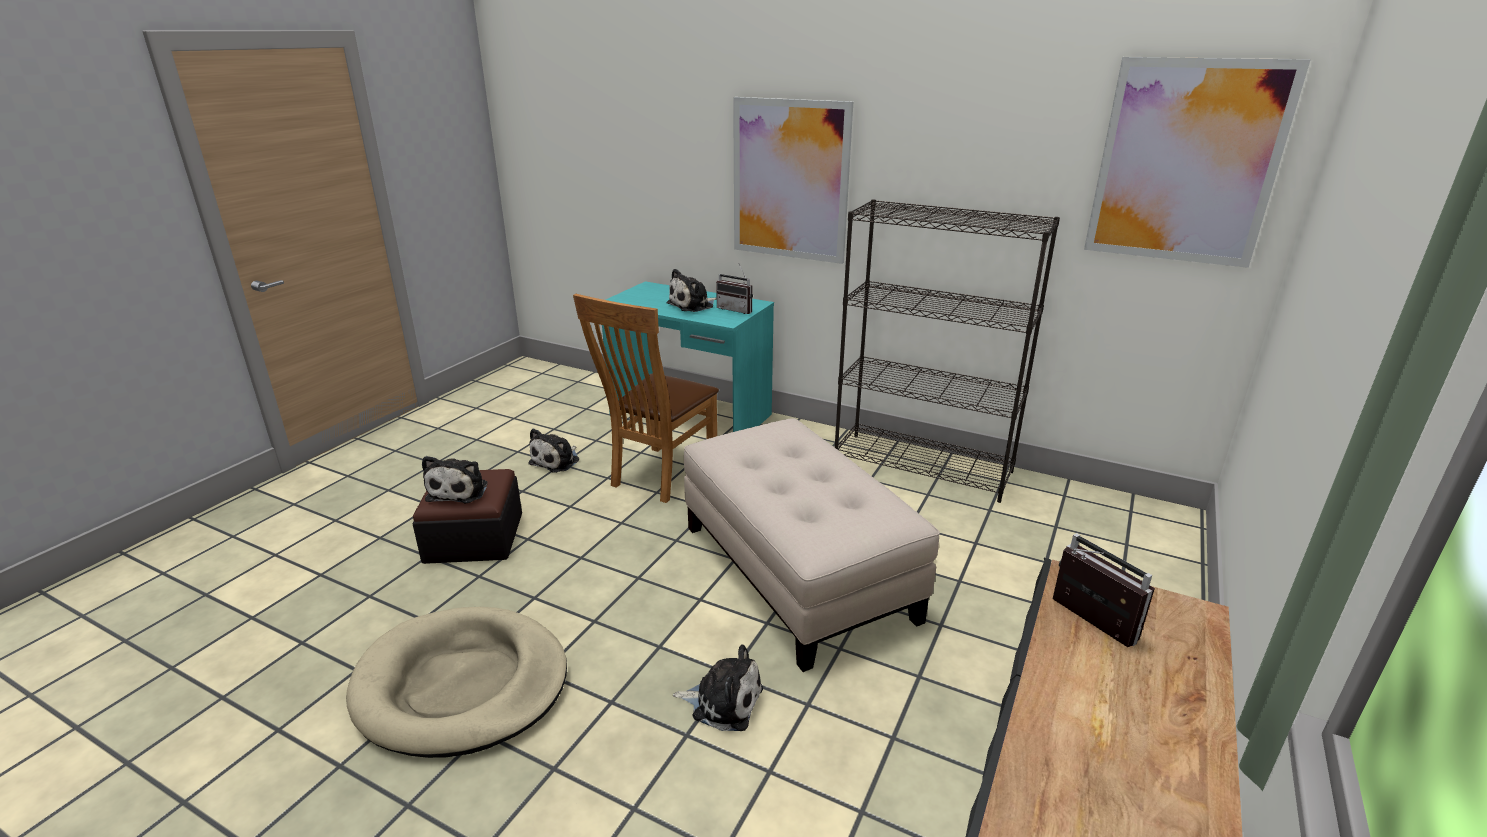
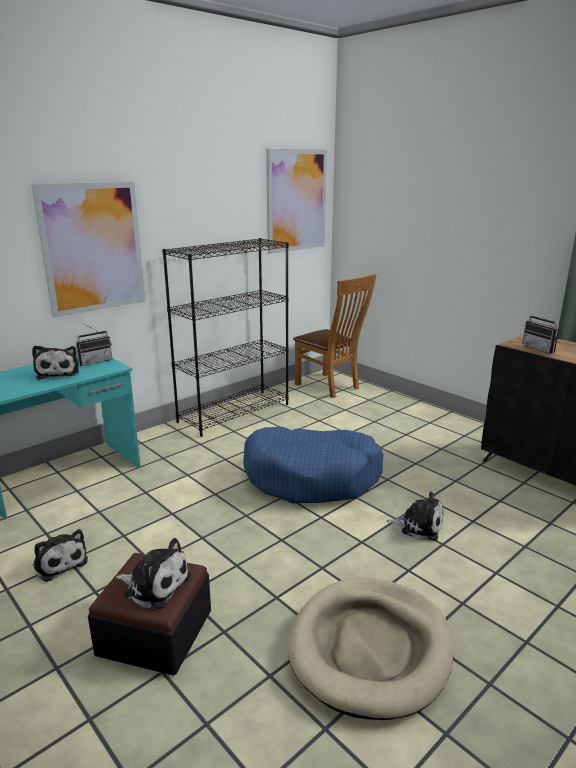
camera: 70 degrees left, 5 degrees down
(659, 476) = (149, 508): brown chair -> brown chair (330, 387)
(723, 701) = (418, 526): plush toy -> plush toy turned 75 degrees clockwise
(794, 571) = (312, 477): beige ottoman -> blue dog bed
(1086, 624) = (541, 349): radio -> radio turned 105 degrees counterclockwise

